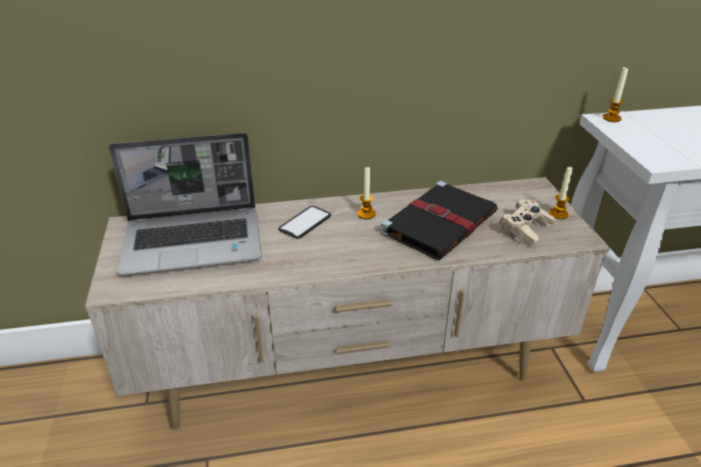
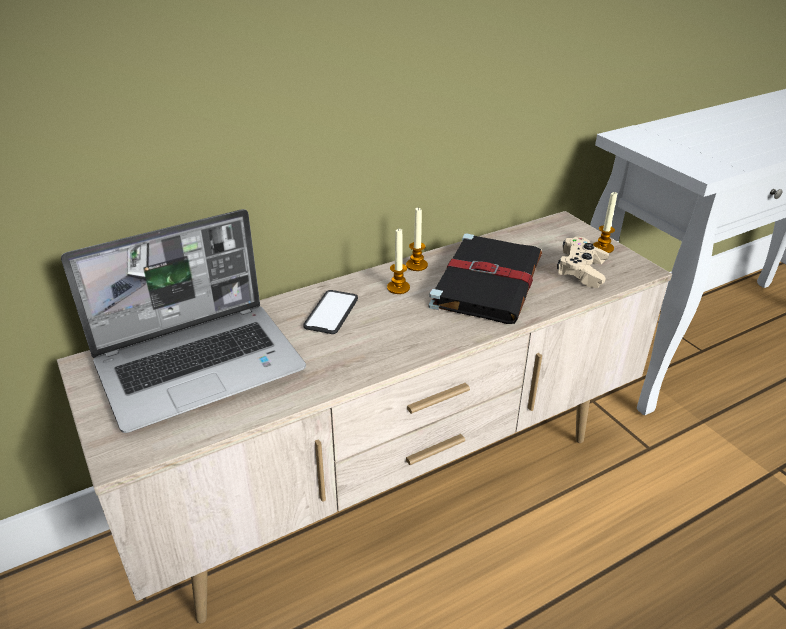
camera: 20 degrees left, 0 degrees up
(611, 118) = (629, 134): candle -> candle (416, 265)

